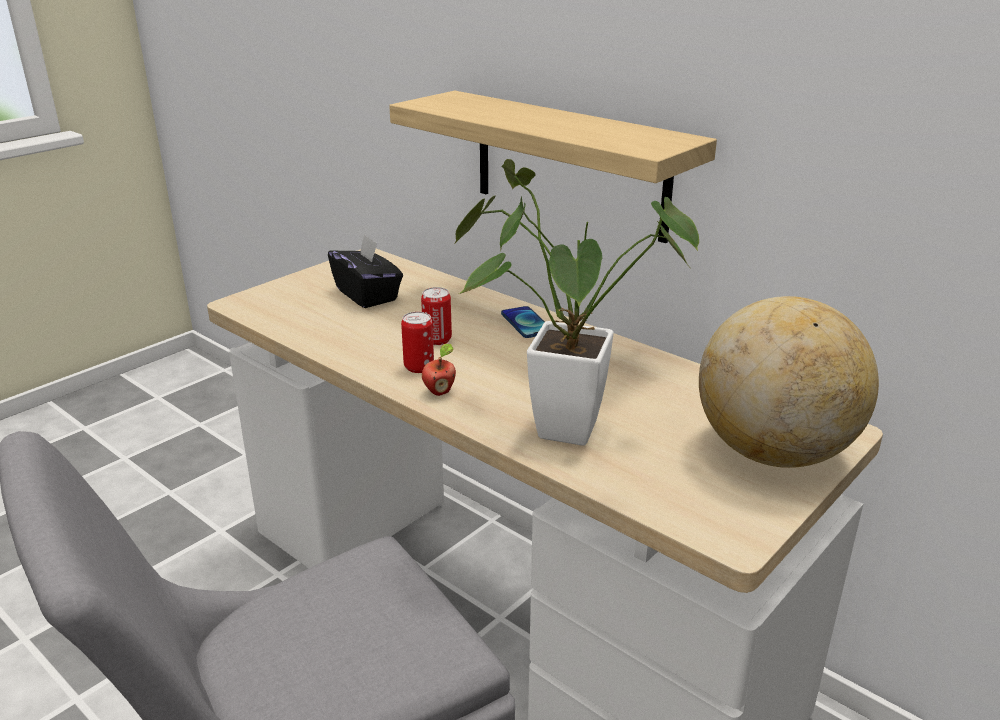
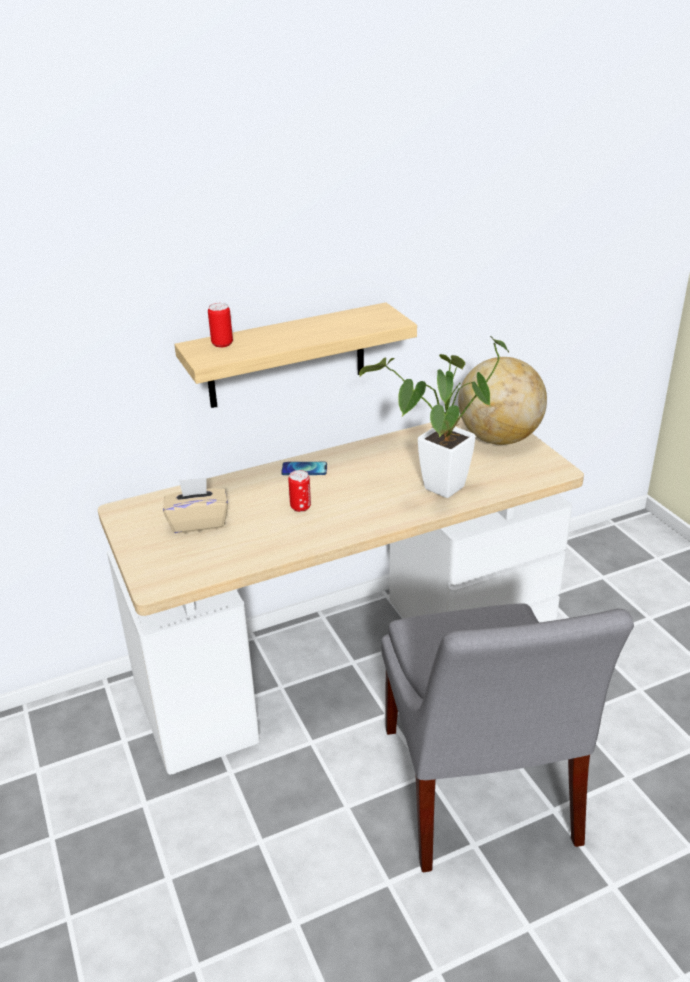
camera: 65 degrees left, 5 degrees up
(367, 295) = (198, 522): black tissue box -> beige tissue box
(419, 367) = (334, 521): can -> can (222, 344)
(439, 391) = (372, 520): apple -> none

